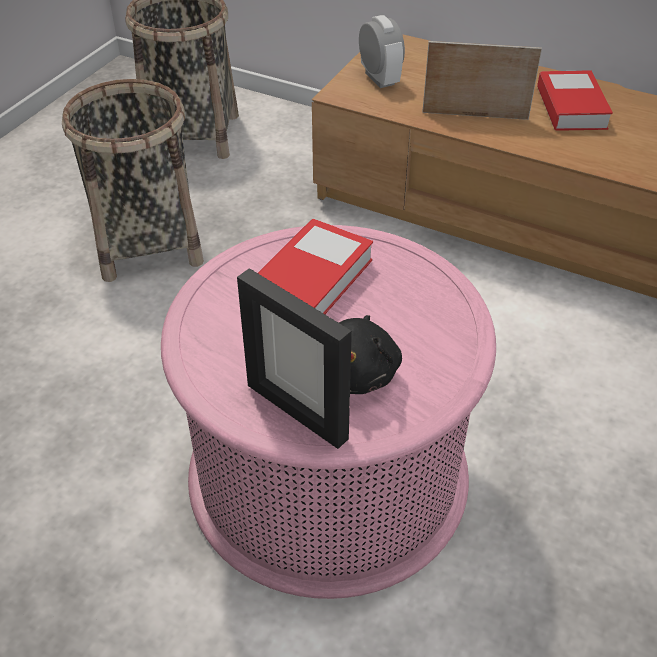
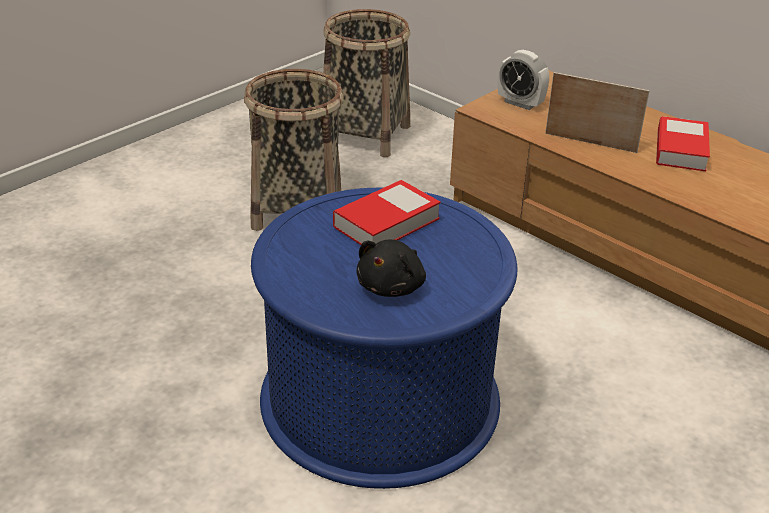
camera: 15 degrees right, 10 degrees down
(298, 410) = (336, 300): picture frame -> none
(328, 471) = (380, 398): pink coffee table -> blue coffee table
(379, 79) = (520, 103): alarm clock -> alarm clock turned 135 degrees clockwise

